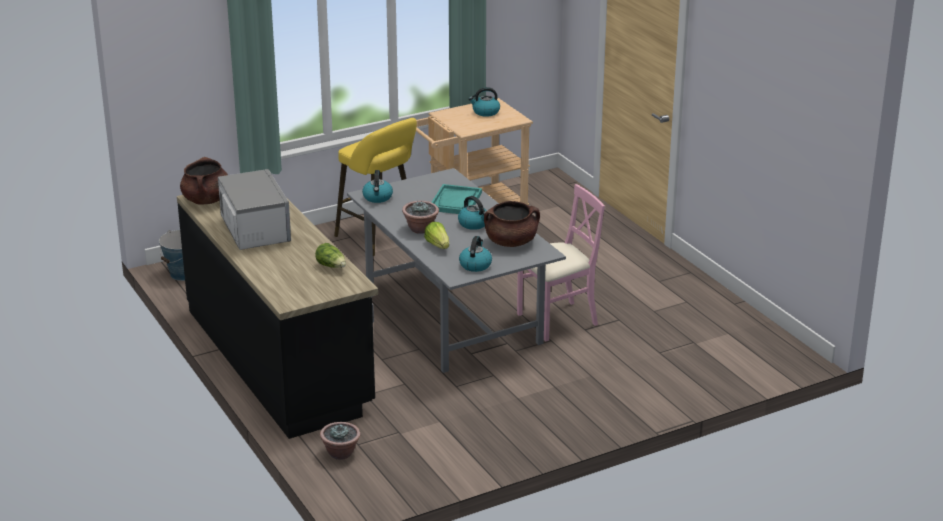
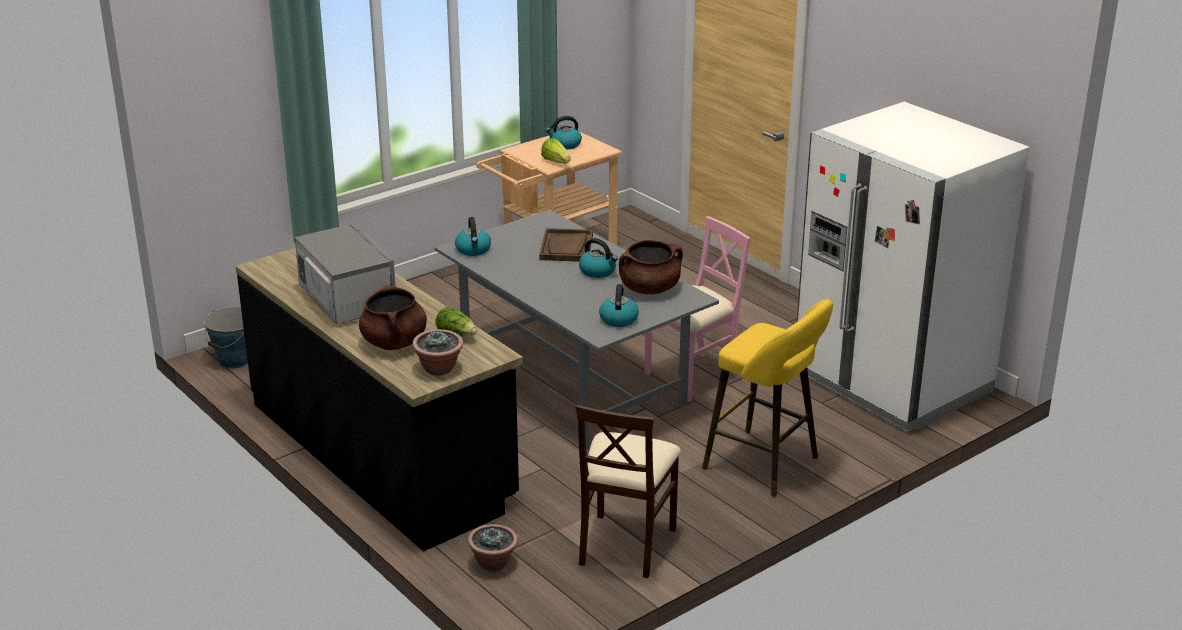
camera: 10 degrees left, 0 degrees up
(206, 200) = (274, 268): brown cooking pot -> brown cooking pot (394, 343)
(380, 238) = (457, 298): yellow stool -> yellow stool (766, 465)
(421, 229) = (538, 282): potted plant -> potted plant (439, 369)
(438, 245) = (565, 299): lettuce -> lettuce (556, 162)
(451, 450) = (625, 544): none -> beige chair
(455, 201) = (566, 247): turquoise tray -> brown tray
(727, 341) = (892, 382): none -> white fridge

